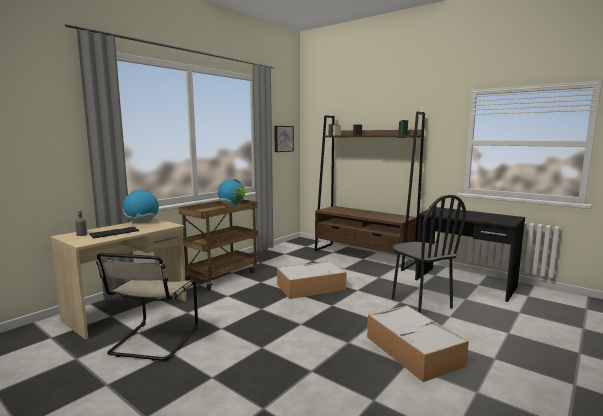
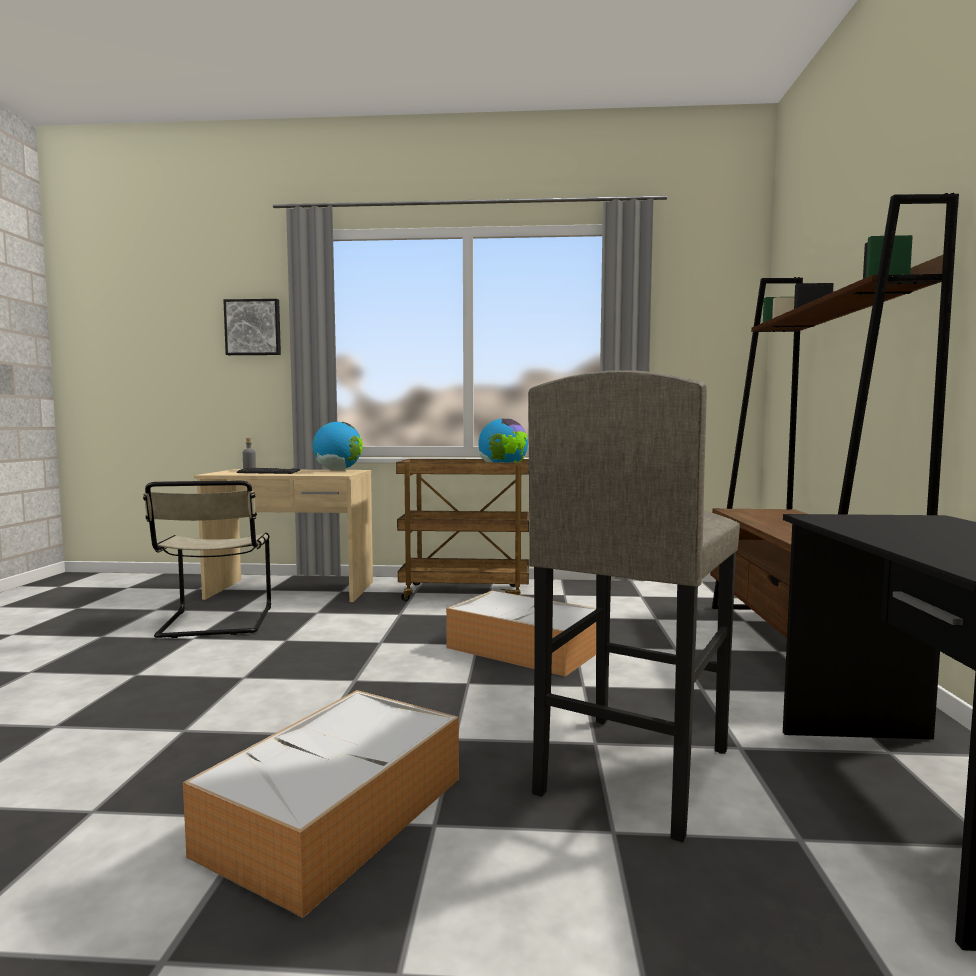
camera: 55 degrees right, 5 degrees down
(153, 342) = (215, 623): beige chair -> beige chair turned 75 degrees counterclockwise
(283, 138) = (704, 350): picture -> picture (253, 327)
(420, 303) = (632, 771): black chair -> grey stool

